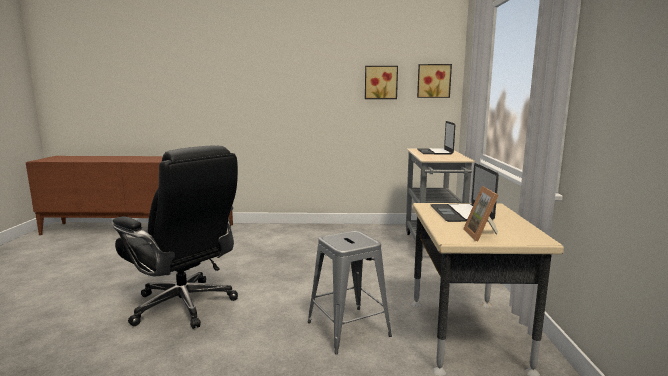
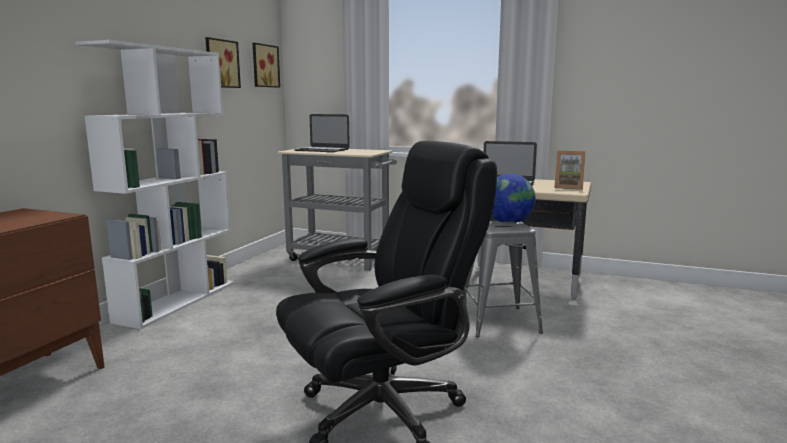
camera: 70 degrees left, 0 degrees up
(307, 227) = (178, 301): none -> white bookcase
(362, 240) = (508, 222): none -> globe

